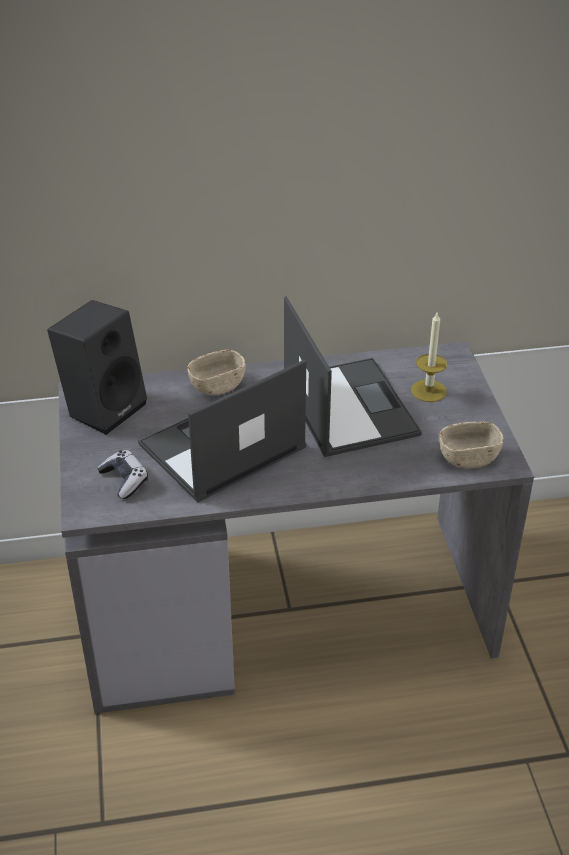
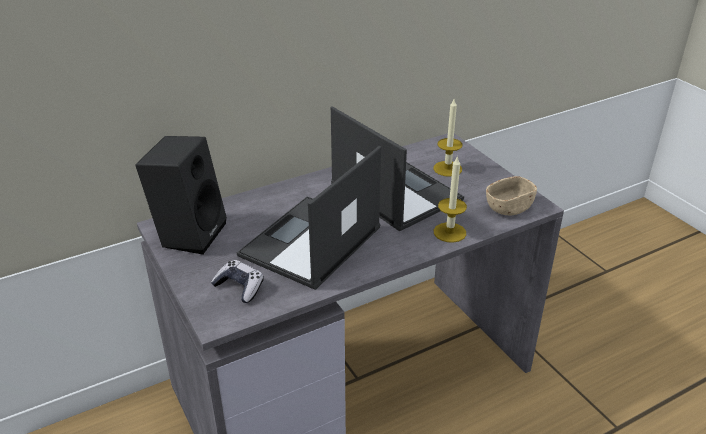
camera: 20 degrees left, 5 degrees down
(217, 385) = (279, 197): beige bowl -> none
(379, 472) = (449, 232): none -> candle

